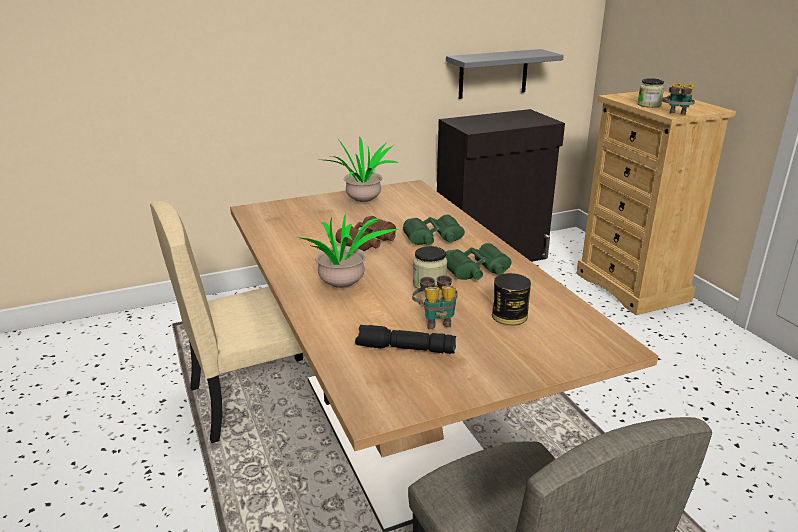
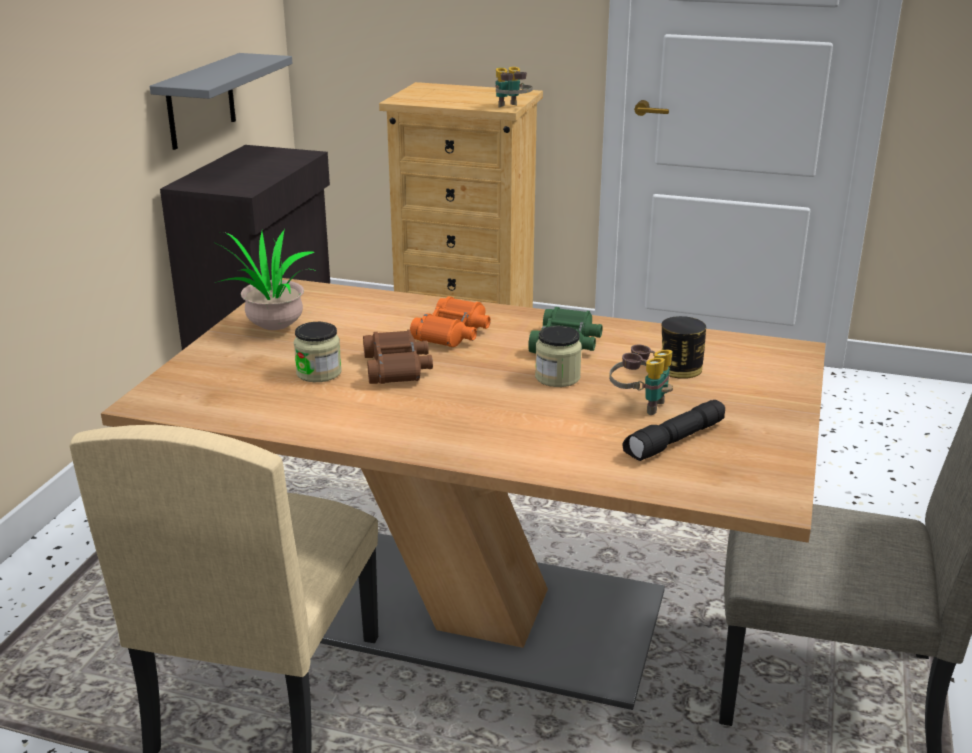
camera: 50 degrees left, 0 degrees up
(343, 287) = (490, 423): potted plant -> none
(433, 238) = (453, 333): green binoculars -> orange binoculars
(649, 105) = (457, 102): jar -> jar (319, 373)

